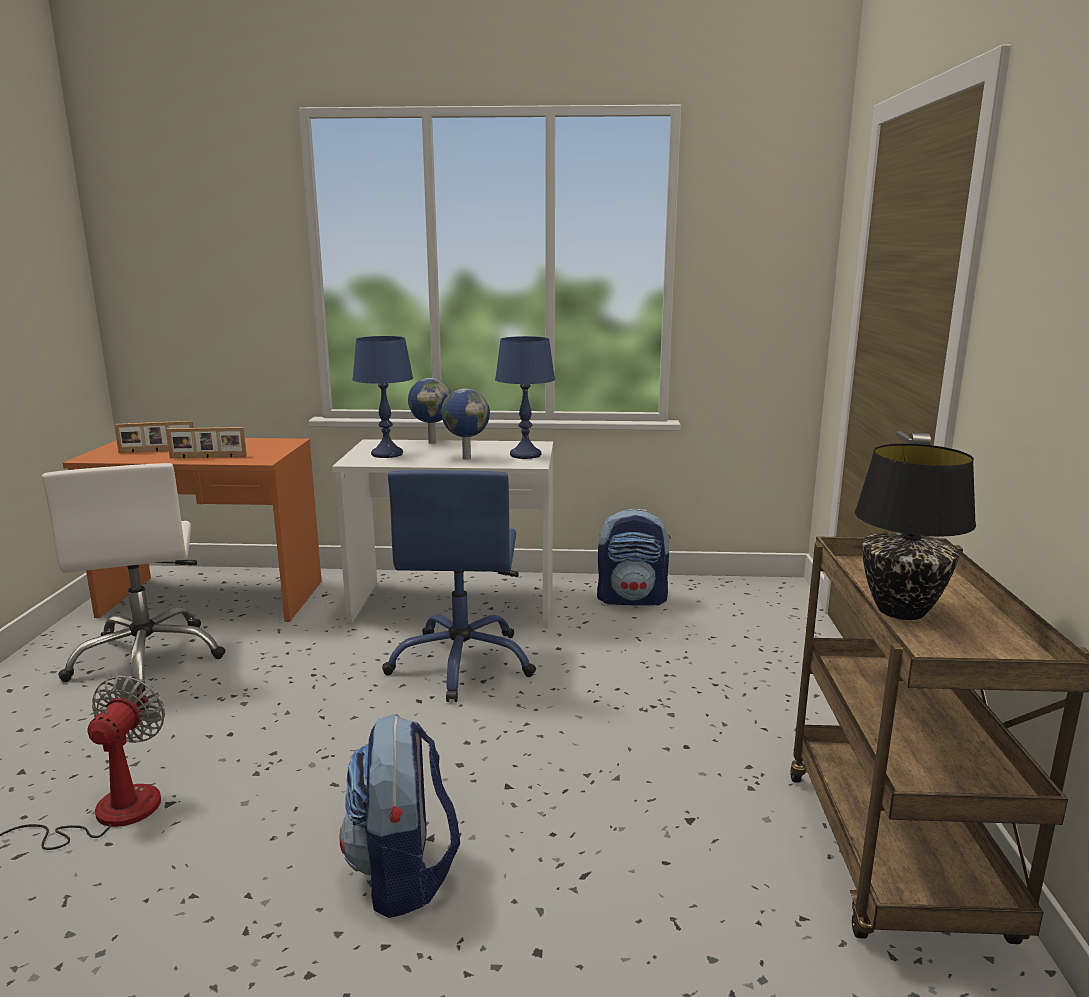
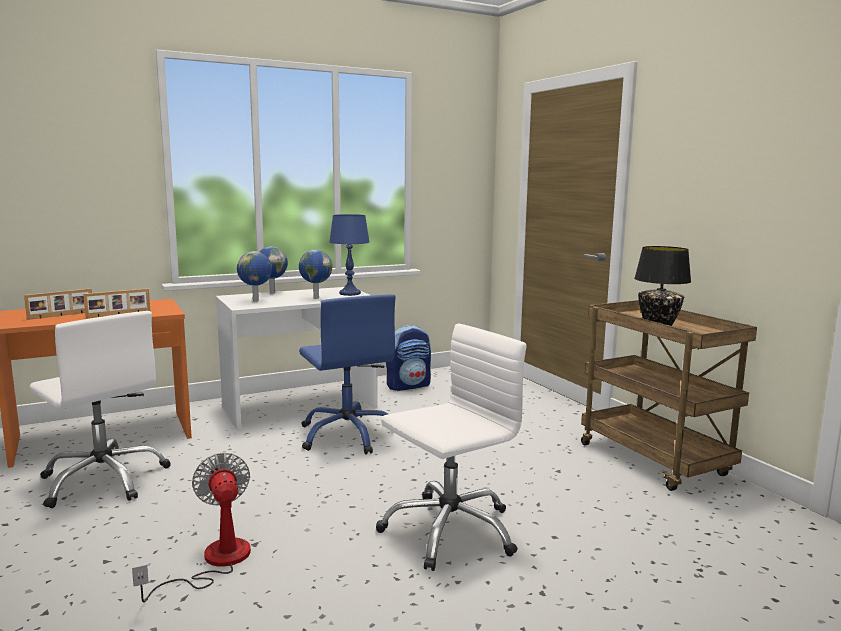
camera: 30 degrees left, 5 degrees down
(387, 454) = (256, 301): blue table lamp -> globe
(403, 874) = (449, 530): backpack -> white office chair

